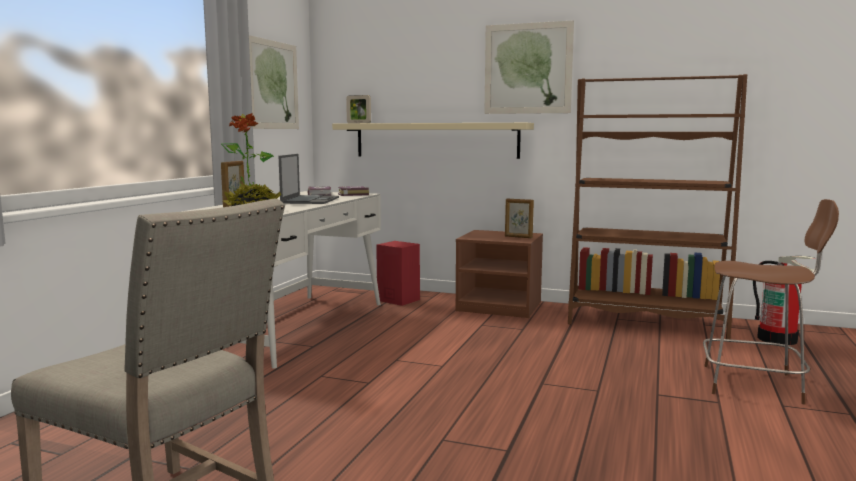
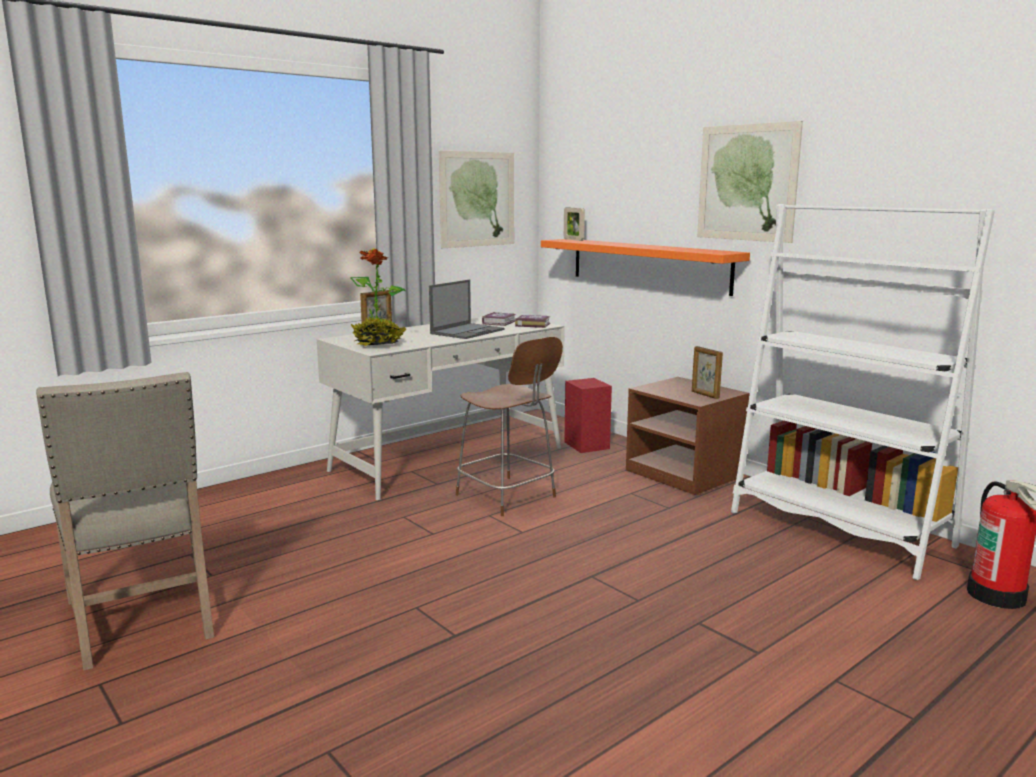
camera: 30 degrees right, 5 degrees up
(435, 140) = (648, 265): beige shelf -> orange shelf
(645, 321) = (839, 529): brown bookcase -> white bookcase
(756, 384) = (847, 645): brown stool -> brown stool (508, 497)

